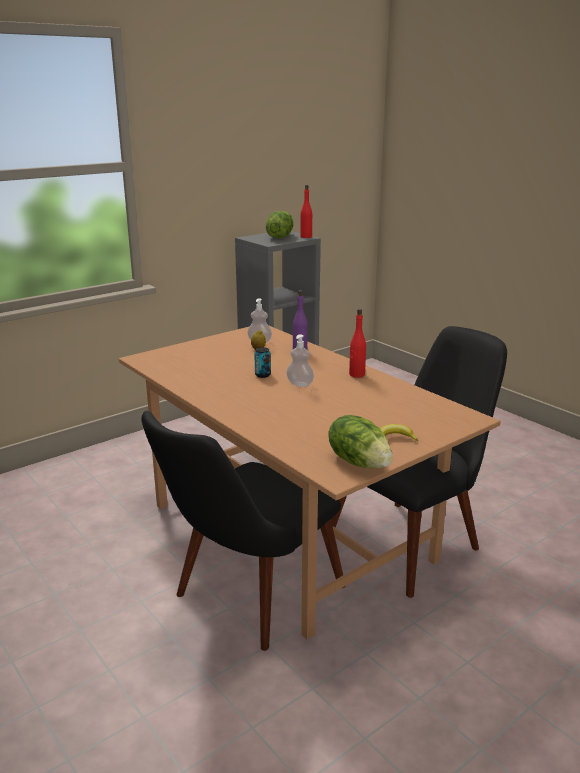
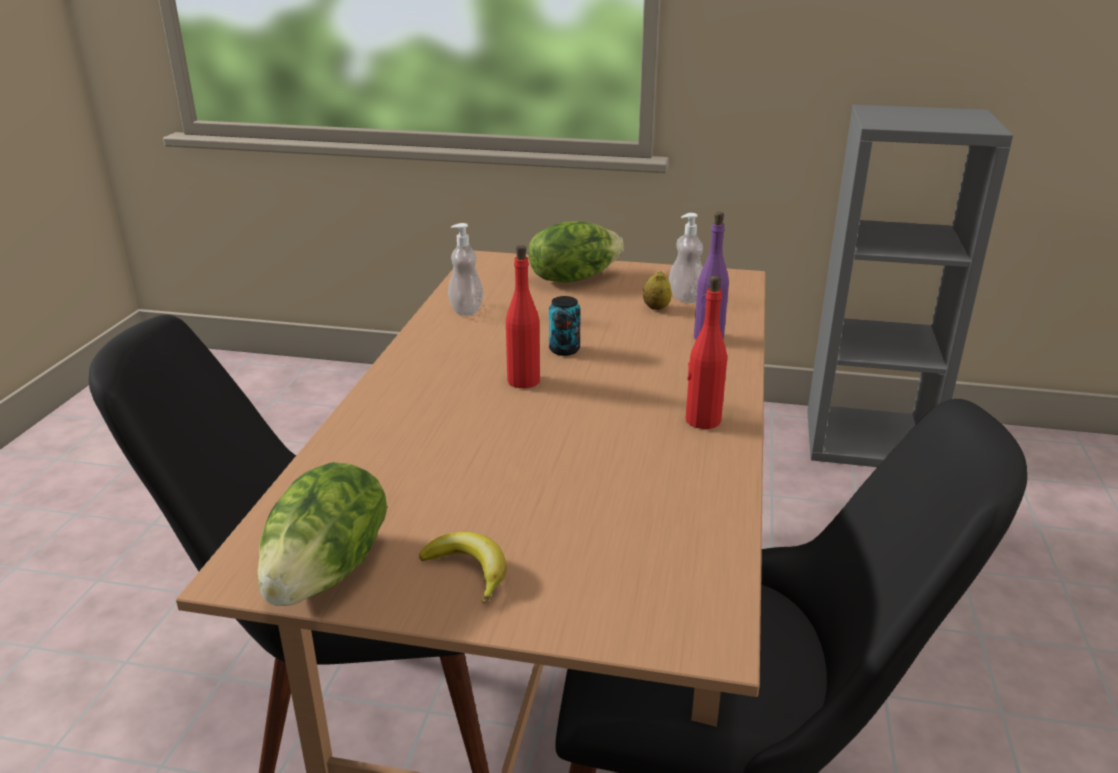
camera: 50 degrees right, 5 degrees up
(279, 237) = (932, 118): lettuce -> lettuce (573, 278)
(300, 384) = (577, 390): soap dispenser -> soap dispenser (466, 310)
(306, 237) = (987, 127): red bottle -> red bottle (524, 380)

